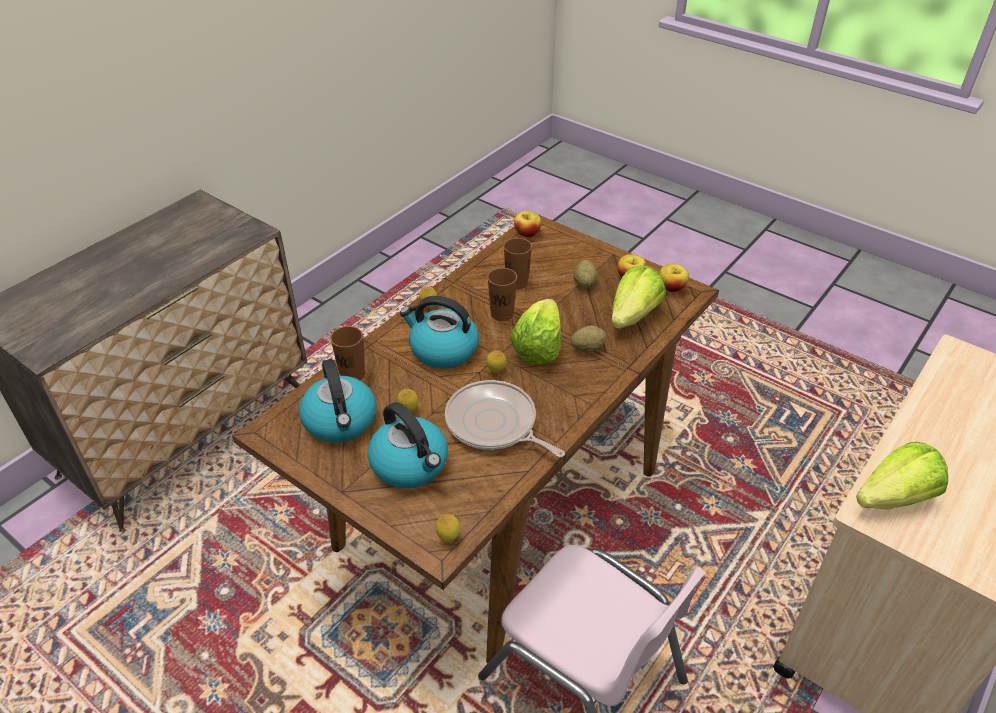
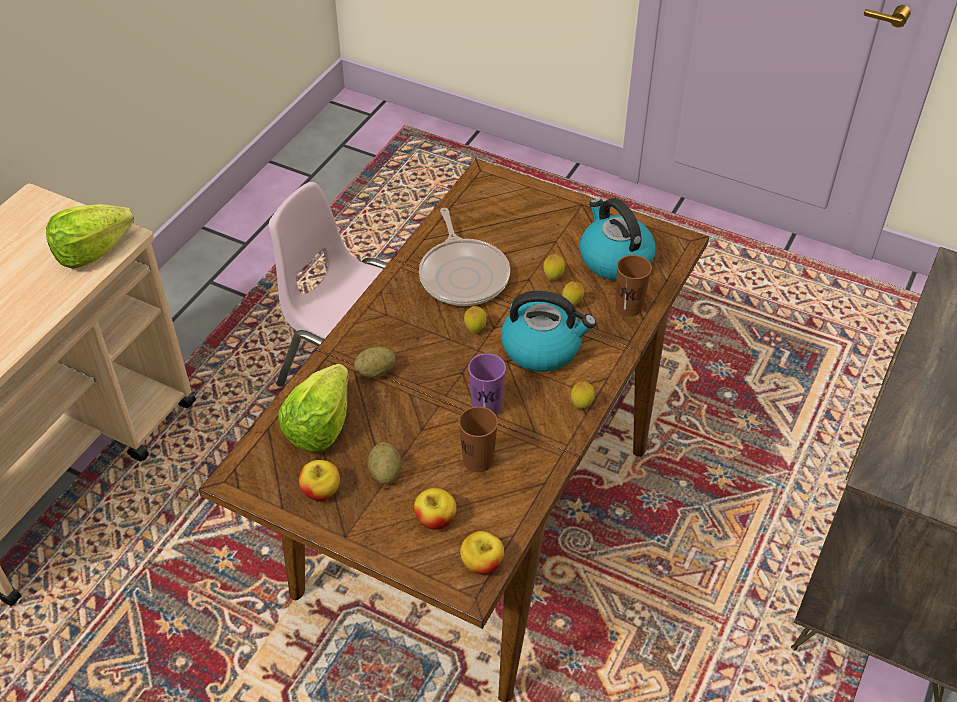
camera: 170 degrees right, 5 degrees up
(410, 464) = (531, 231): kettle -> none
(448, 538) = (480, 184): lemon -> lemon (572, 304)
(494, 424) = (463, 275): frying pan -> frying pan turned 45 degrees clockwise
(502, 314) = (486, 407): brown cup -> purple cup
(538, 348) = (433, 364): lettuce -> none
(671, 288) = (264, 481): apple -> apple (435, 519)

